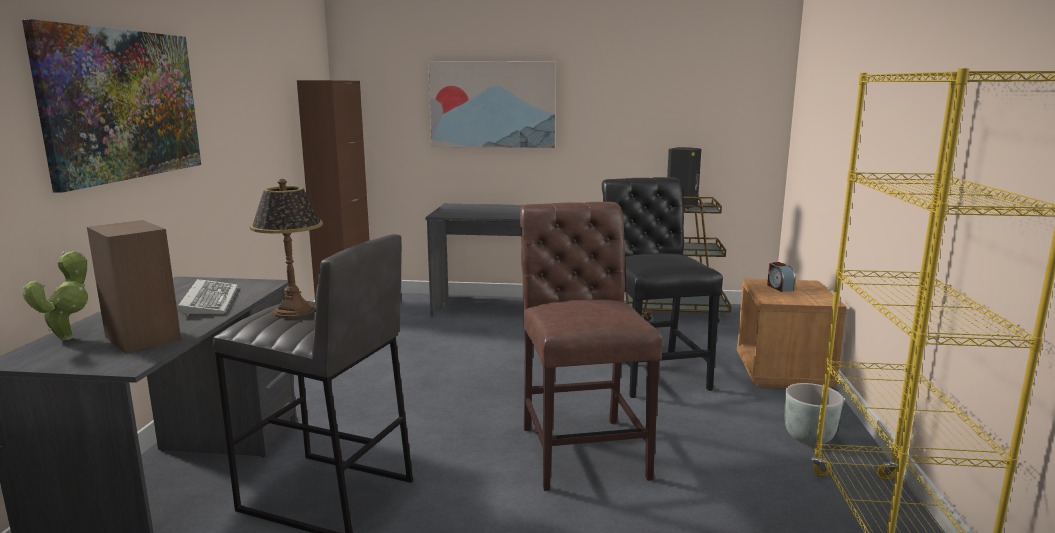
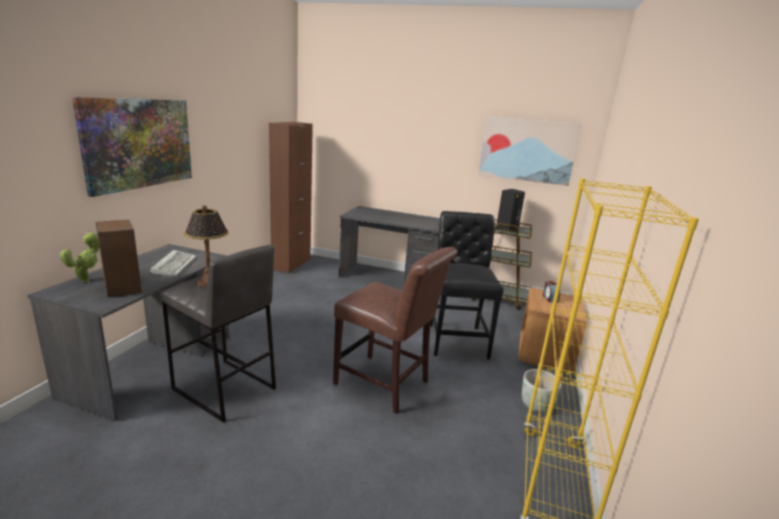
camera: 10 degrees right, 5 degrees up
(492, 104) = (394, 146): picture -> picture (527, 150)
(582, 447) = (386, 385): brown chair -> brown chair turned 120 degrees clockwise

